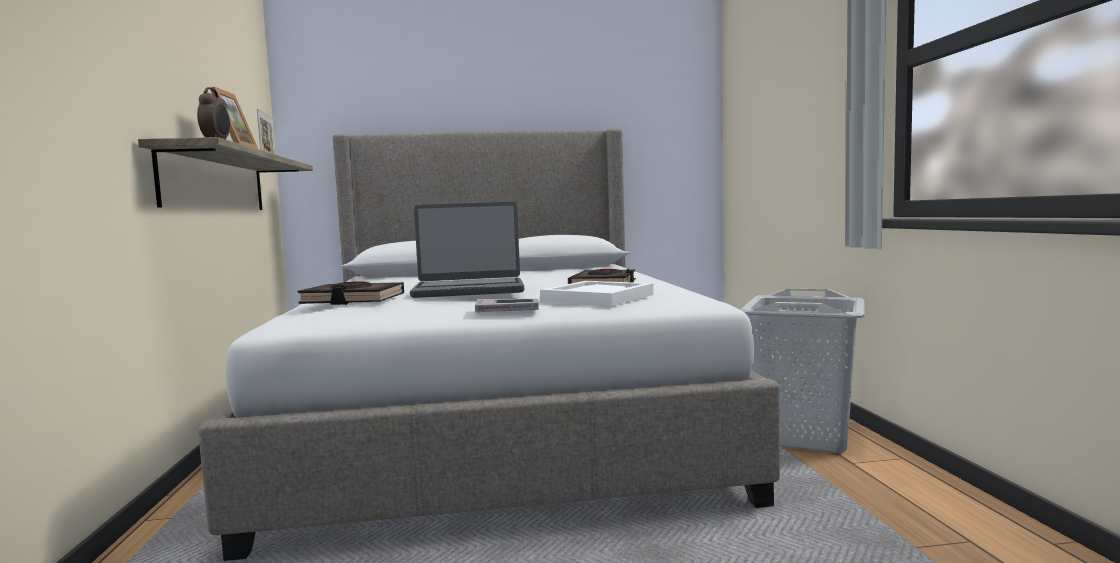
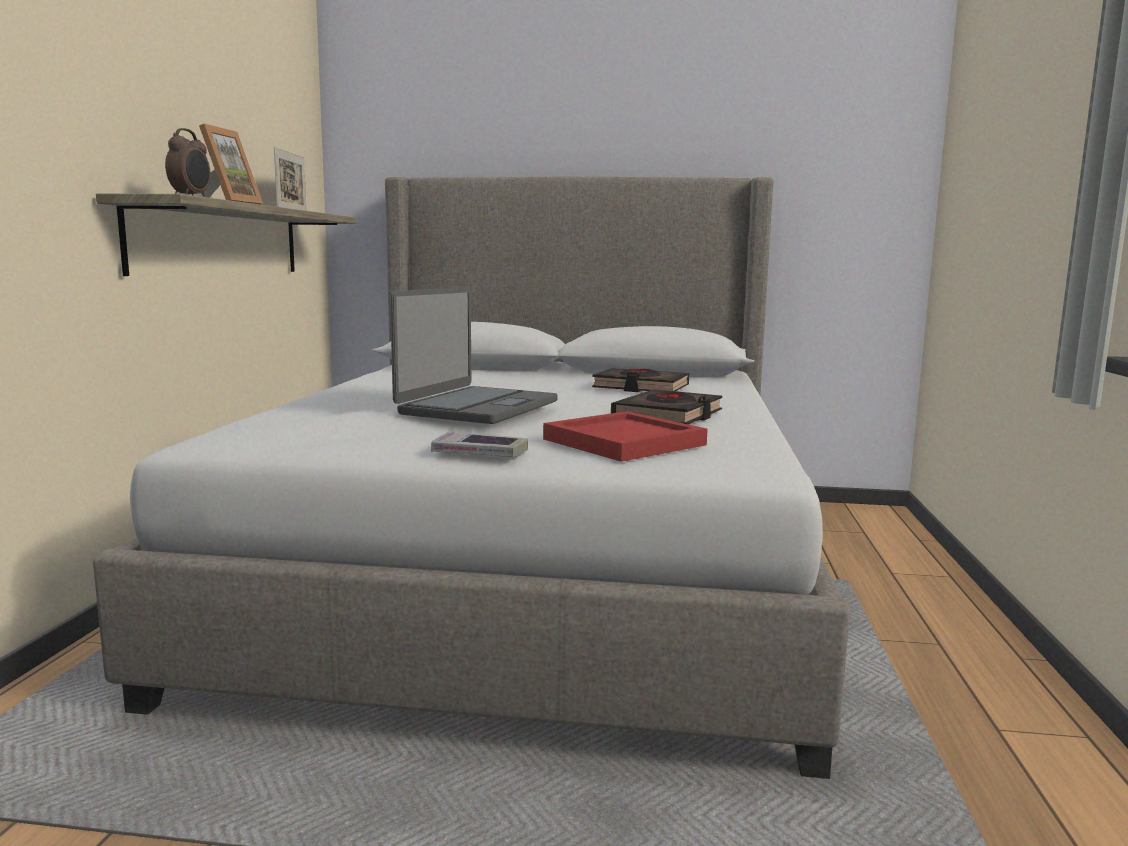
camera: 15 degrees right, 5 degrees up
(353, 300) = (322, 410): black book -> black book (640, 387)
(469, 290) = (477, 407): laptop -> laptop turned 75 degrees counterclockwise
(599, 298) = (626, 442): white tray -> red tray
(803, 436) = (945, 669): grey laundry basket -> none

